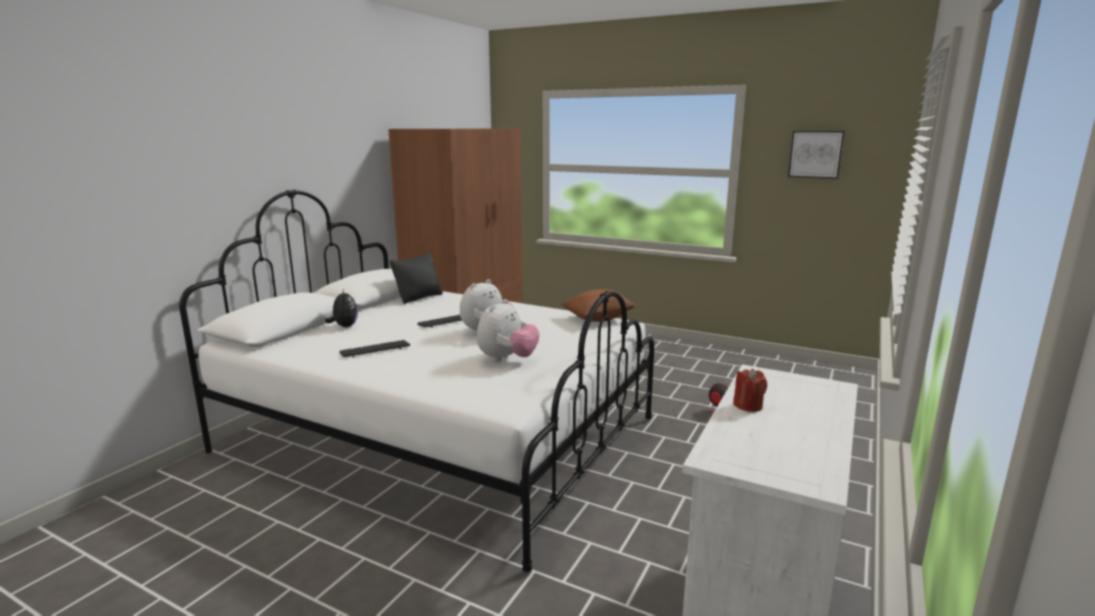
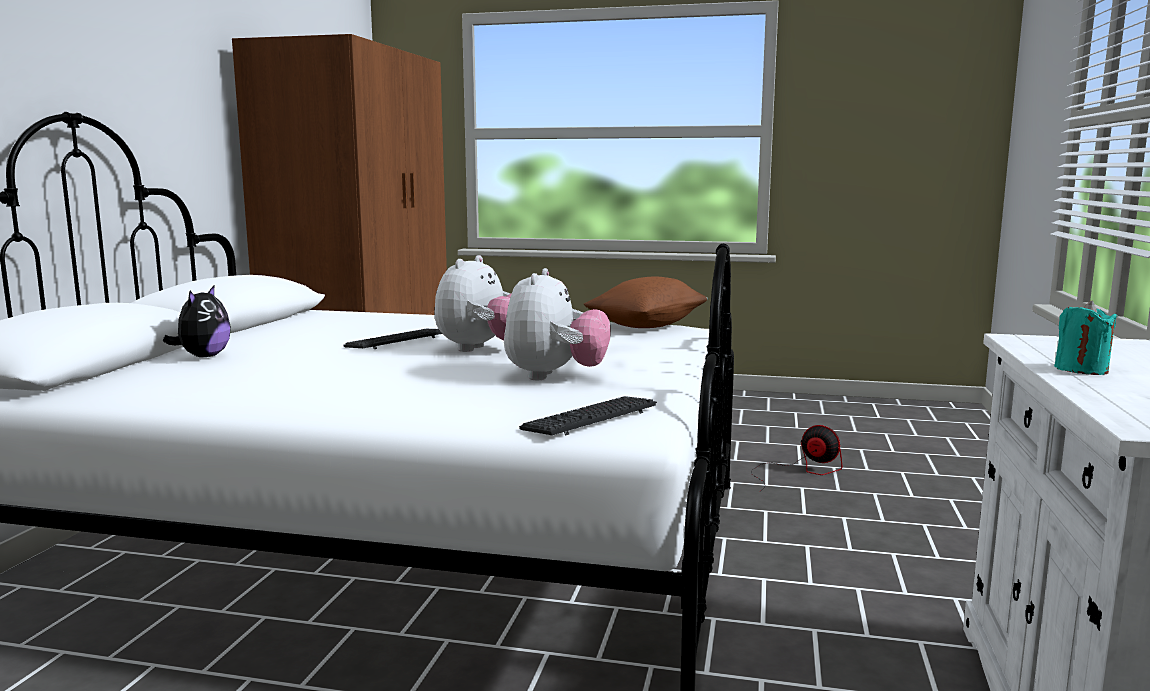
camera: 15 degrees left, 5 degrees down
(344, 326) = (203, 356): plush toy -> plush toy turned 45 degrees clockwise
(375, 350) = (294, 380): keyboard -> keyboard (590, 419)
(419, 298) = (315, 319): black pillow -> none
(748, 405) = (1081, 370): red candle -> turquoise candle
(815, 154) = (882, 98): picture -> none

